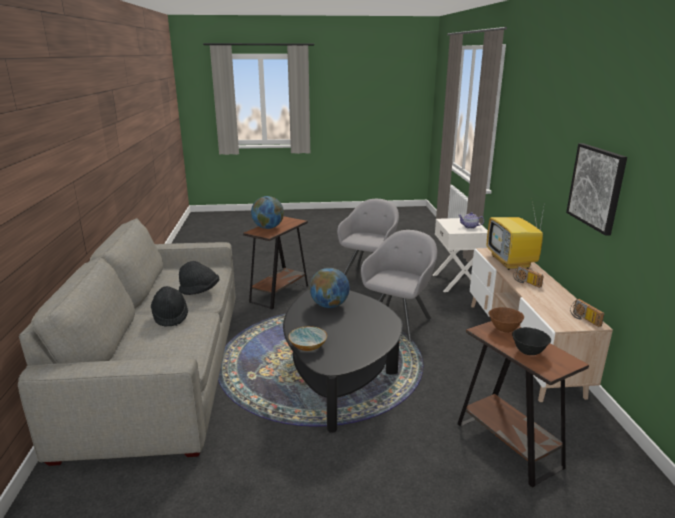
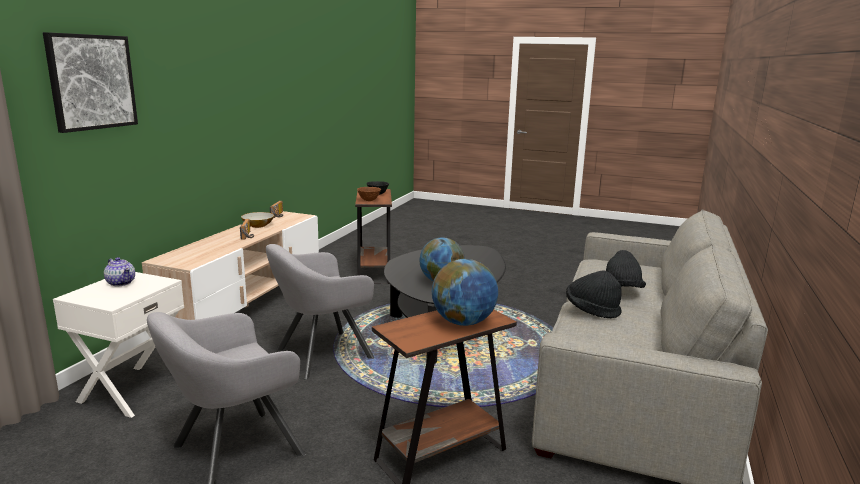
camera: 155 degrees left, 5 degrees down
(308, 346) = (489, 260): bowl -> bowl (257, 225)
(511, 262) = (206, 249): television -> none
(596, 187) = (228, 121): picture -> picture (92, 82)

